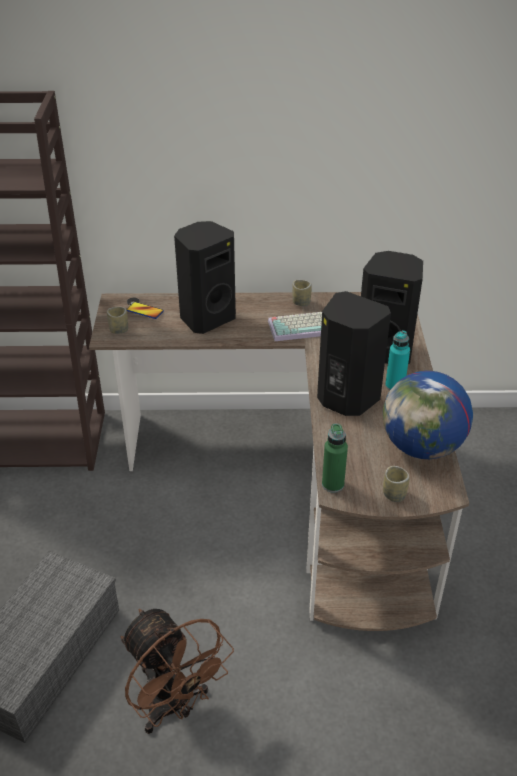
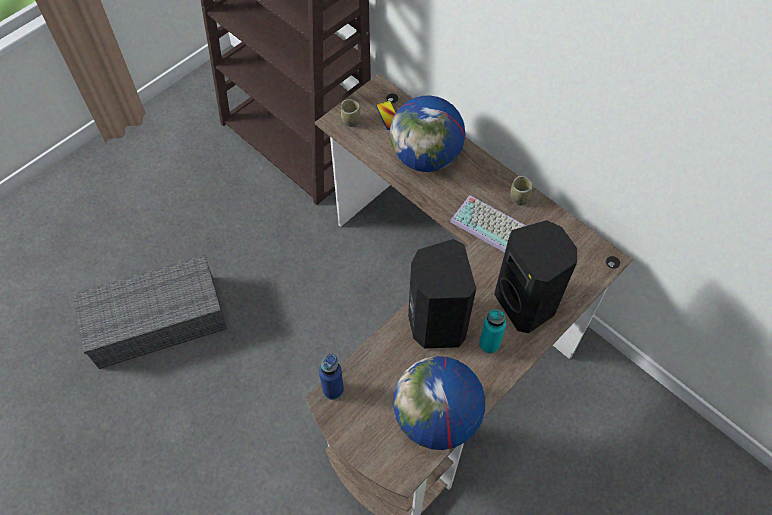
camera: 45 degrees right, 20 degrees up
(174, 706) = (191, 424): brown fan -> none
(206, 318) = (426, 157): black speaker -> globe
(333, 484) = (333, 389): green bottle -> blue bottle
(394, 494) = (363, 438): cup -> none

